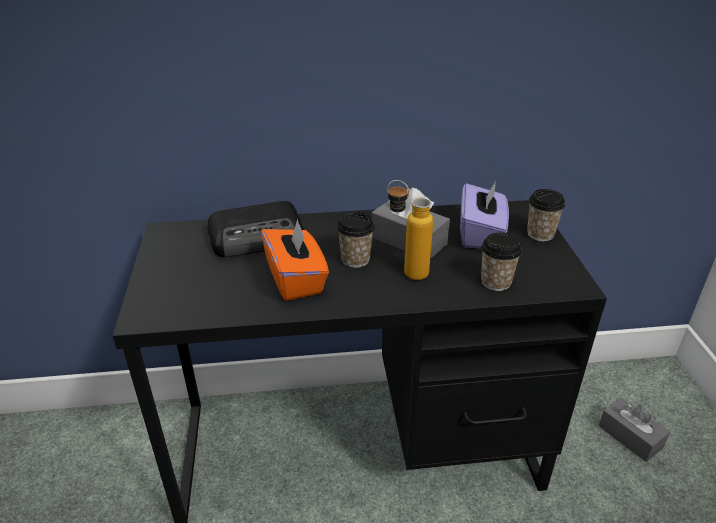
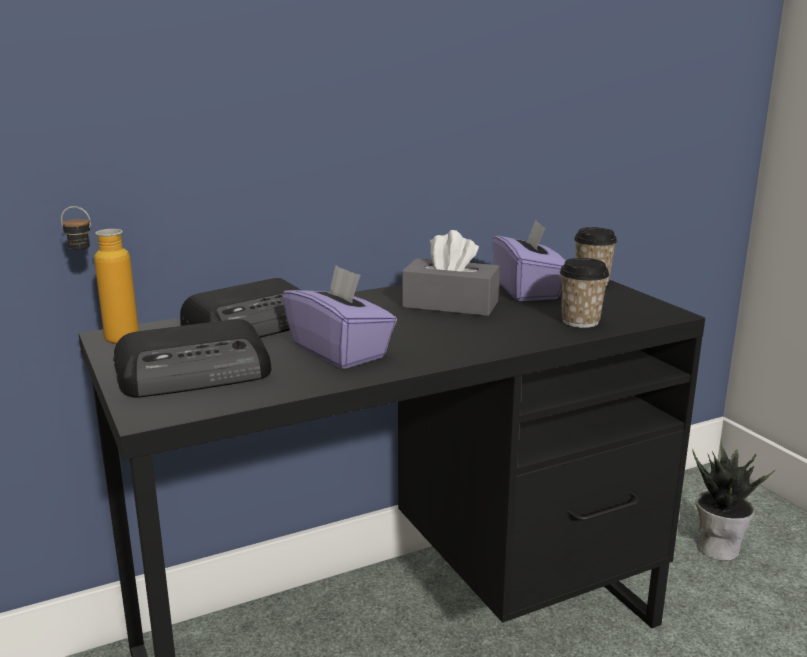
camera: 20 degrees left, 15 degrees down
(191, 282) = (197, 373): none -> radio
(296, 280) = (340, 351): orange tissue box -> purple tissue box
(355, 259) = (400, 326): cup -> none
(406, 271) = (471, 327): bottle -> bottle (108, 338)
(630, 436) = (718, 547): grey tissue box -> potted plant

